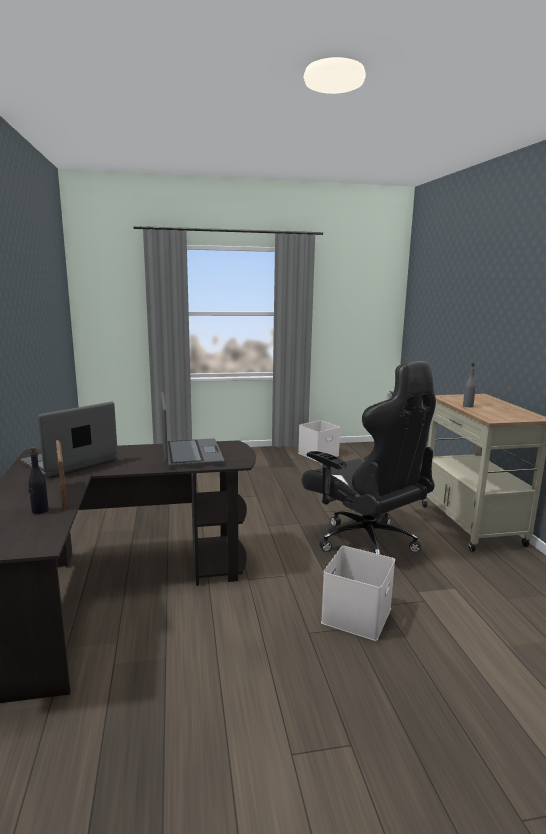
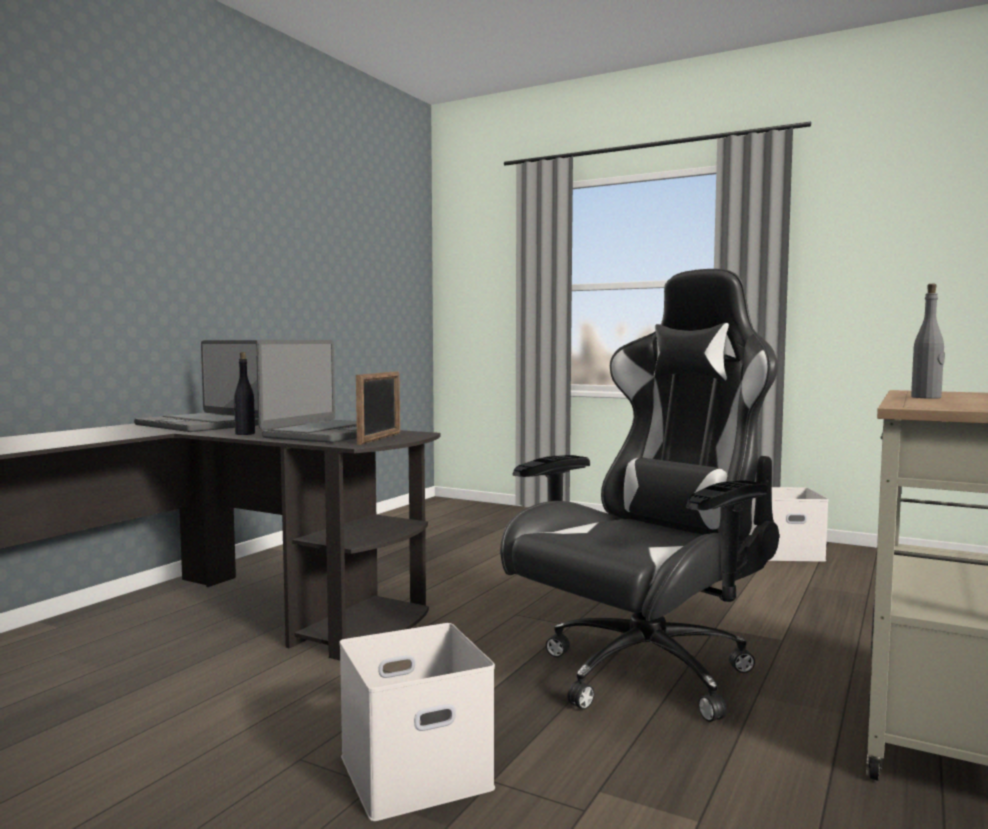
camera: 40 degrees right, 10 degrees down
(40, 511) = (40, 442): black bottle -> black bottle (244, 434)
(63, 495) = (98, 438): picture frame -> picture frame (380, 438)
(70, 461) = (199, 425): laptop -> laptop turned 135 degrees counterclockwise
(362, 540) = (639, 679): black office chair -> black office chair turned 135 degrees counterclockwise

